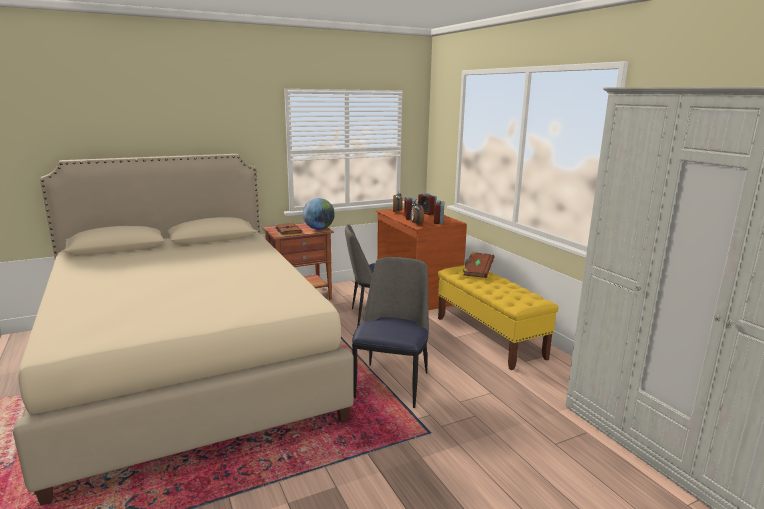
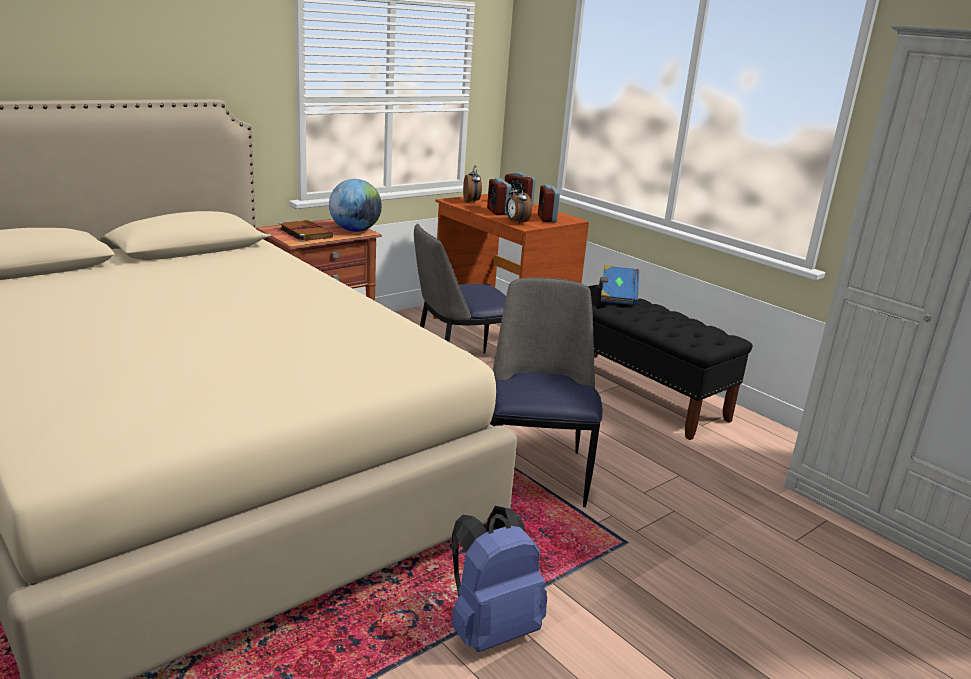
camera: 15 degrees left, 5 degrees up
(313, 477) = (490, 629): none -> blue backpack
(477, 272) = (617, 296): brown book -> blue book
(489, 337) = (637, 393): yellow bench -> black bench

